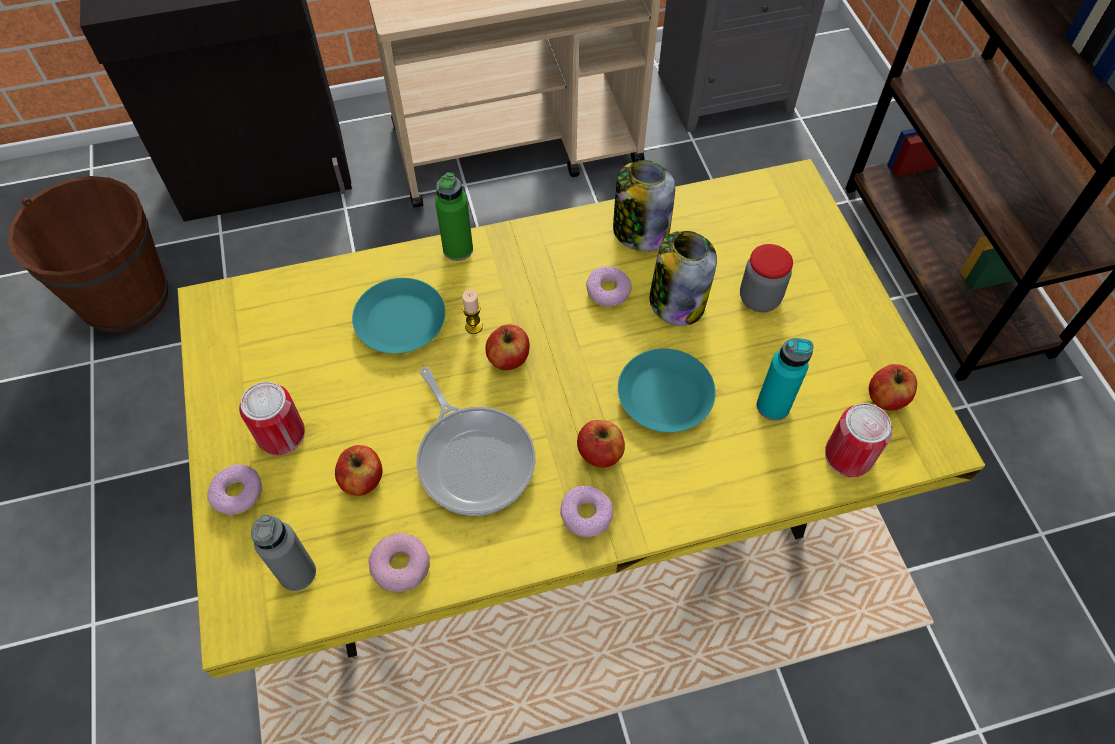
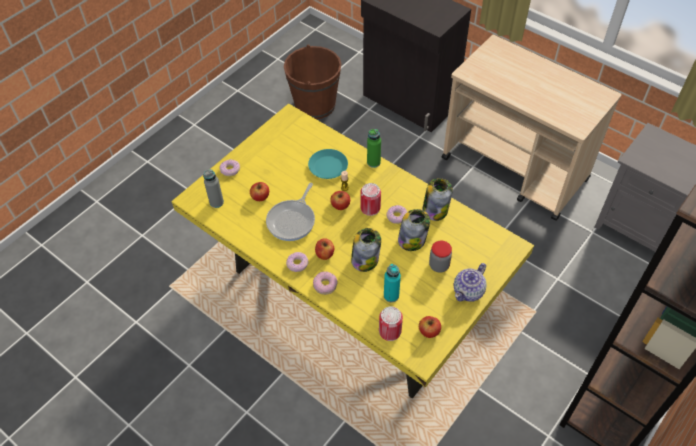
camera: 55 degrees right, 5 degrees down
(281, 435) = (258, 166): can -> can (370, 208)
(400, 566) = (239, 226): donut -> donut (325, 285)
(664, 396) = (365, 259): turquoise plate -> jar
(841, 292) = (469, 291): none -> teapot

